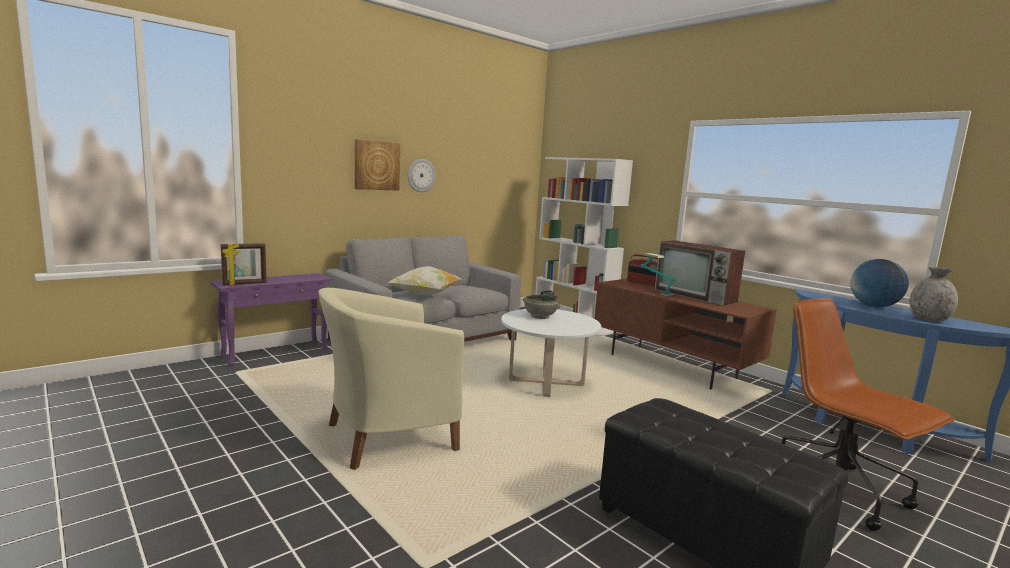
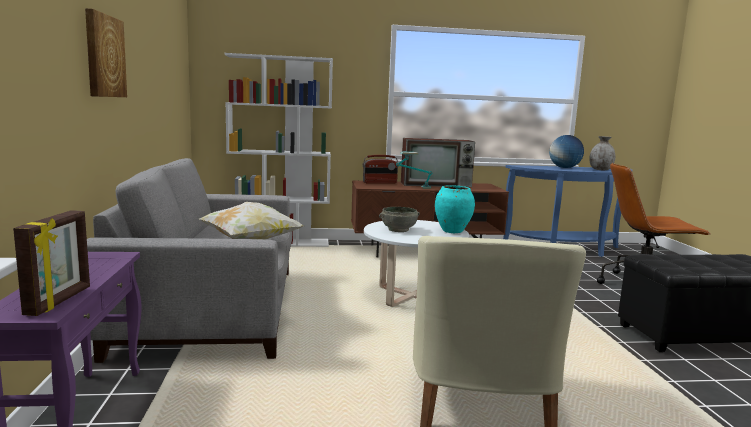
camera: 55 degrees left, 0 degrees up
(421, 175) = (133, 73): wall clock -> none
(575, 329) = (452, 231): none -> turquoise vase

